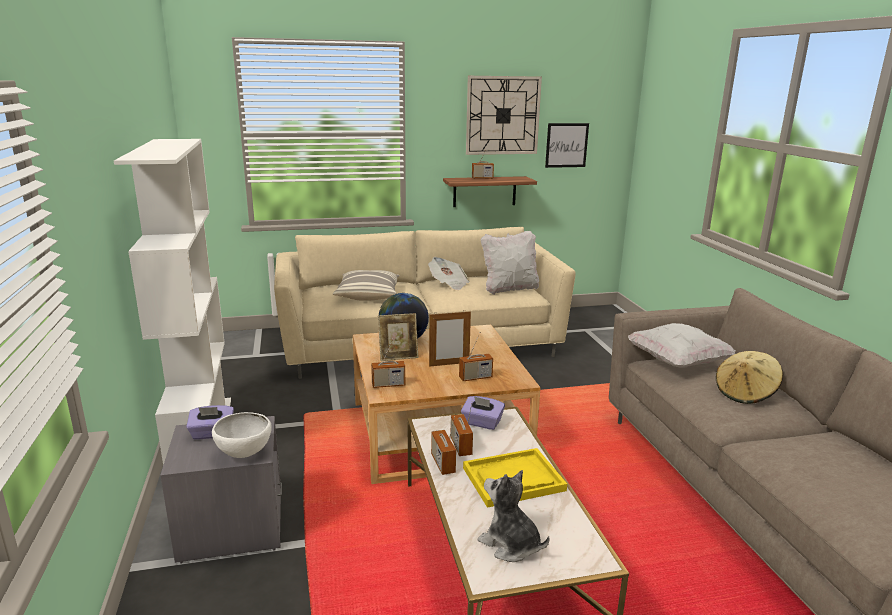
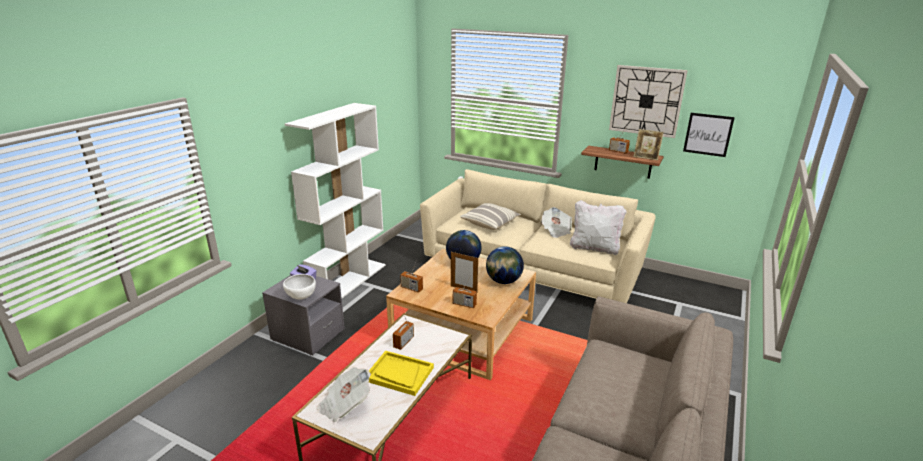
camera: 40 degrees right, 5 degrees up
(398, 356) = (444, 273): picture frame -> picture frame (646, 157)
(443, 463) = (380, 347): radio -> none
(476, 343) = (503, 281): none -> globe
(482, 423) = (435, 334): purple tissue box -> none
(510, 544) = (345, 405): plush toy -> newspaper
(677, 362) = (621, 354): white pillow -> none
(745, 393) = (628, 400): beige hat -> none

